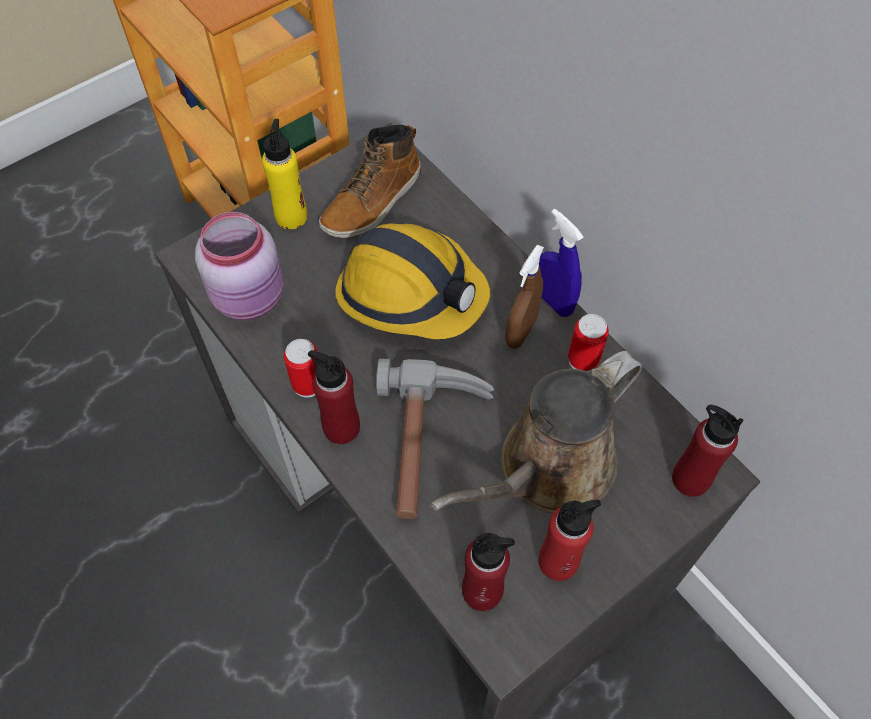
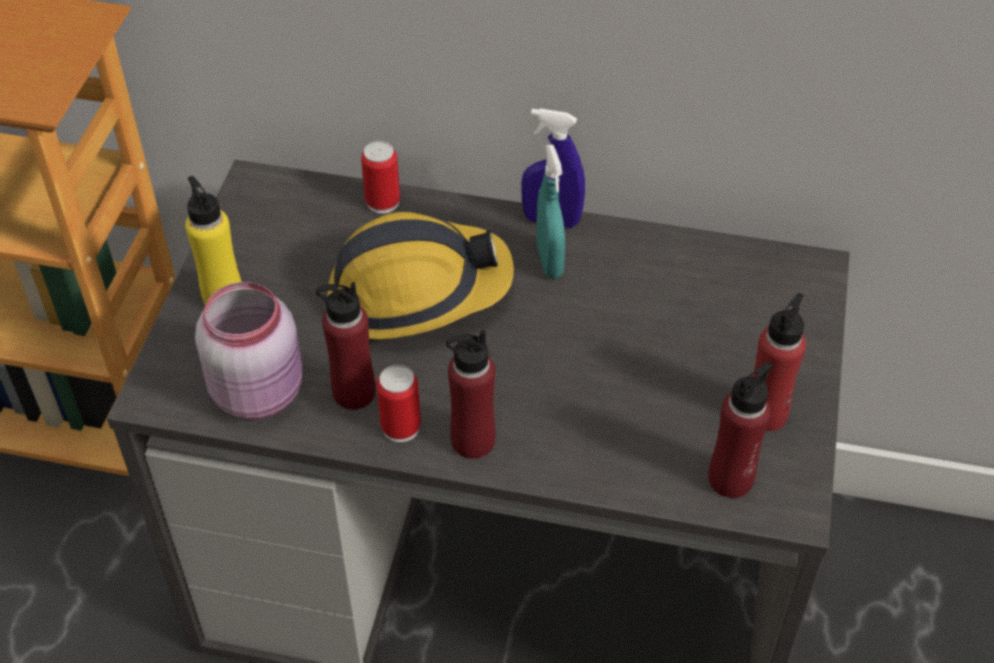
camera: 40 degrees left, 10 degrees down
(373, 202) = (294, 236): boot -> none
(432, 445) = (569, 399): hammer -> none
(521, 331) = (549, 261): brown spray bottle -> turquoise spray bottle
(548, 469) = (685, 351): brown watering can -> none
(583, 359) = (624, 250): can -> can (383, 202)
(690, 479) = (799, 284): red bottle -> red bottle (353, 392)

